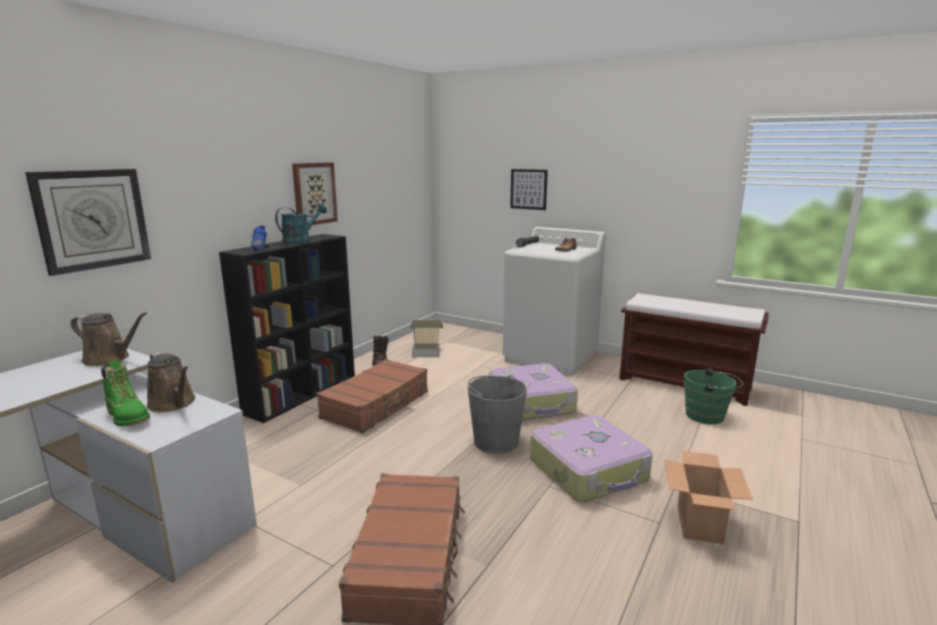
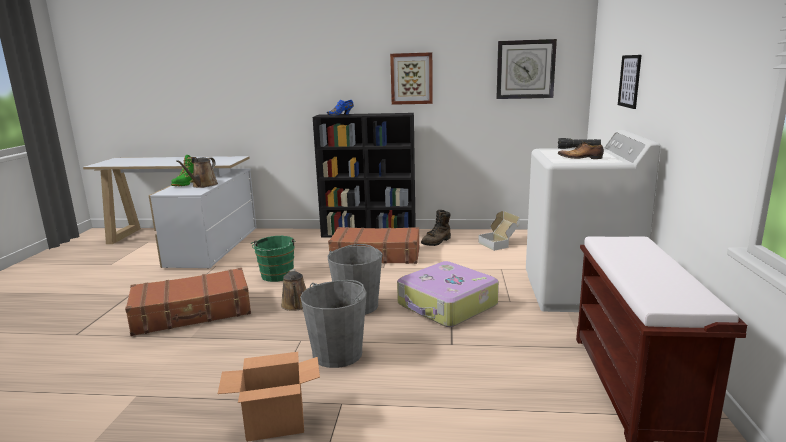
camera: 65 degrees right, 0 degrees up
(92, 219) = (248, 86): wall clock -> wall clock (525, 69)
(110, 359) = (225, 160): brown watering can -> brown watering can (296, 305)
(300, 241) = (375, 114): turquoise watering can -> none
(589, 471) = (338, 353): suitcase -> grey bucket
(708, 416) = (543, 415): green bucket -> green bucket (276, 276)

